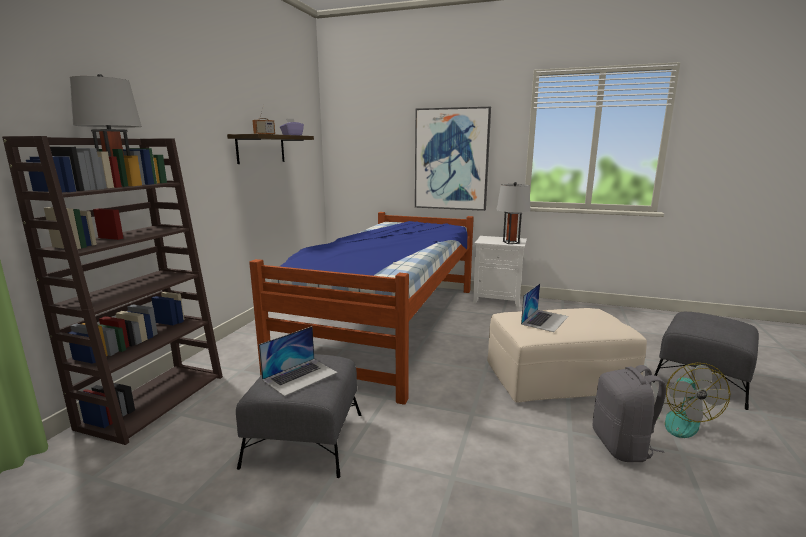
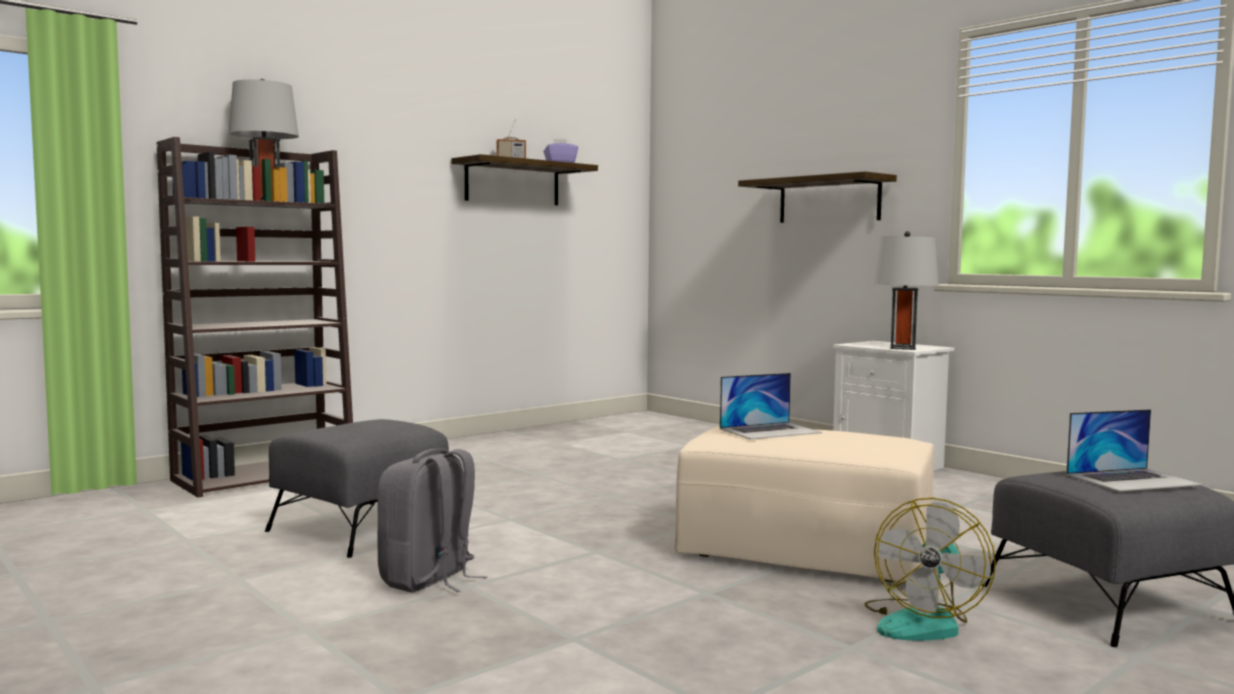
camera: 30 degrees right, 10 degrees down
(300, 376) = (353, 428): laptop -> laptop (1133, 479)
(387, 324) = (641, 463): bed -> none
(451, 159) = (829, 200): picture -> shelf
(622, 446) = (762, 620): grey backpack -> grey backpack (429, 580)

